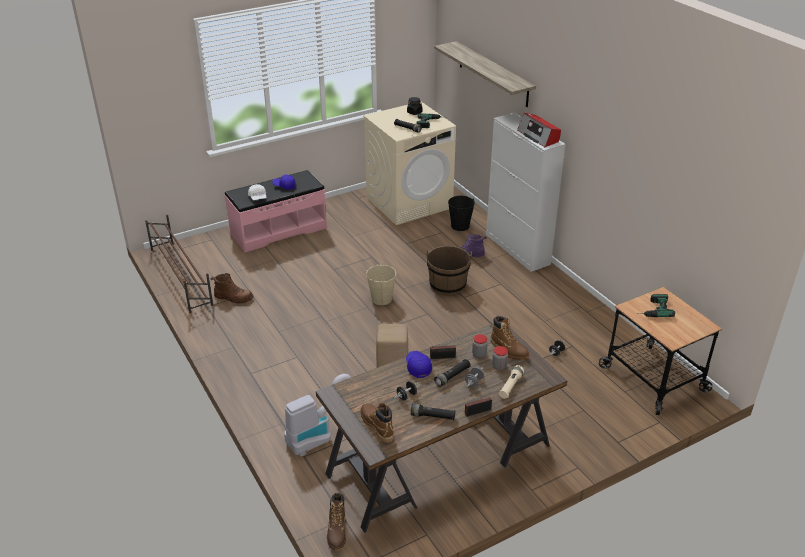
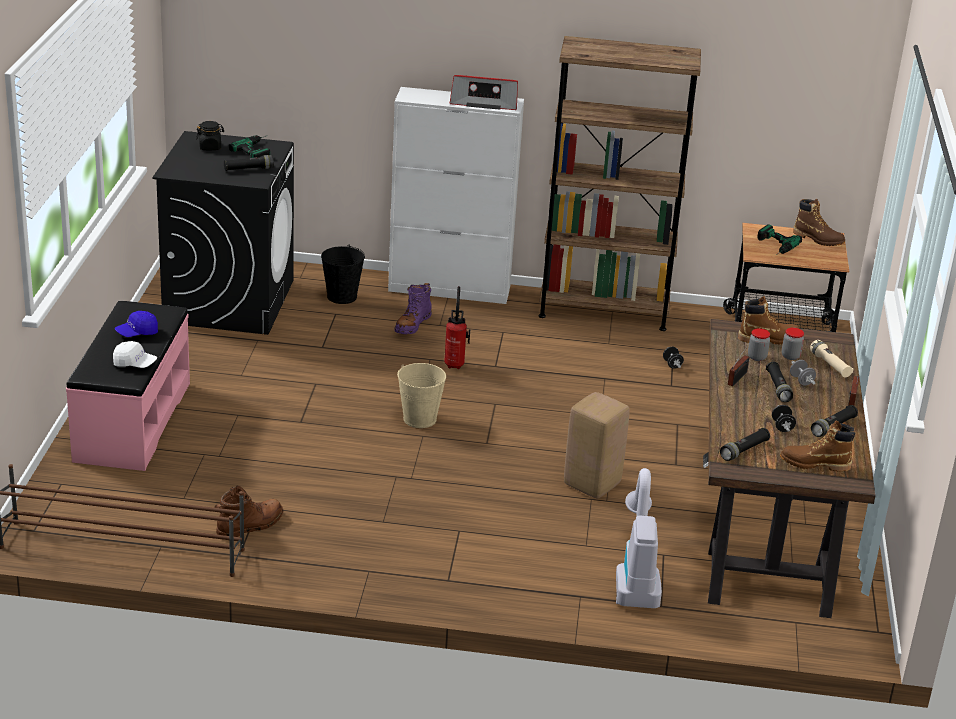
camera: 55 degrees left, 5 degrees down
(337, 532) = (812, 636): brown boot -> brown boot (818, 239)
(360, 392) = (744, 450): none -> black flashlight
(409, 202) = (229, 301): beige washing machine -> black washing machine
(418, 367) = (738, 399): blue cap -> none
(447, 285) = (455, 364): brown bucket -> fire extinguisher
(493, 74) = (335, 43): shelf -> none
(576, 304) = (603, 311): none -> brown bookcase

